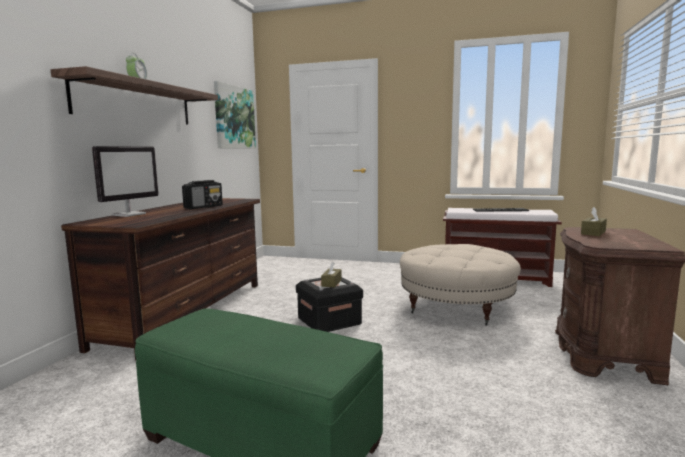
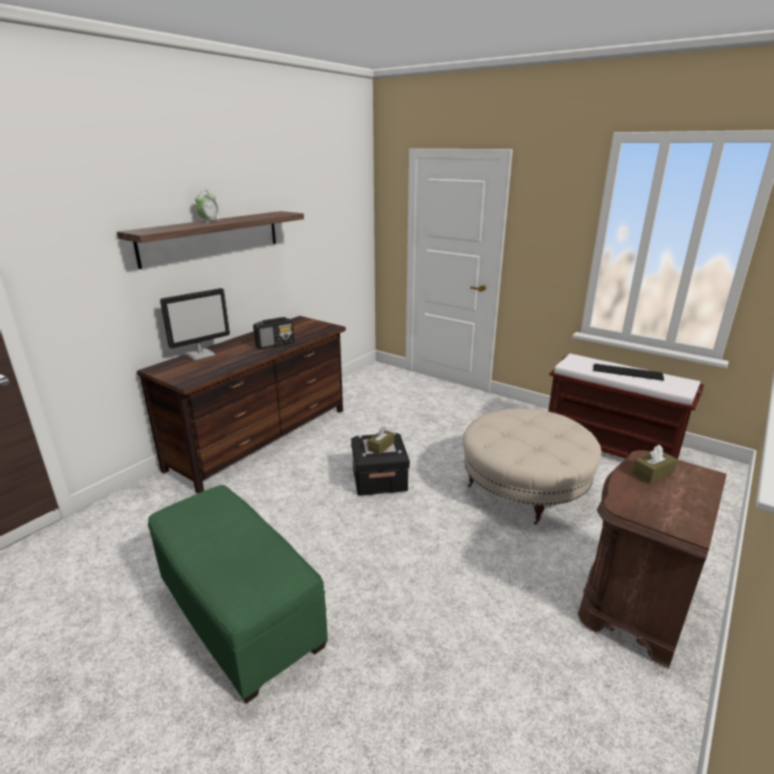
camera: 20 degrees right, 15 degrees up
(234, 117) = (339, 219): picture -> none

